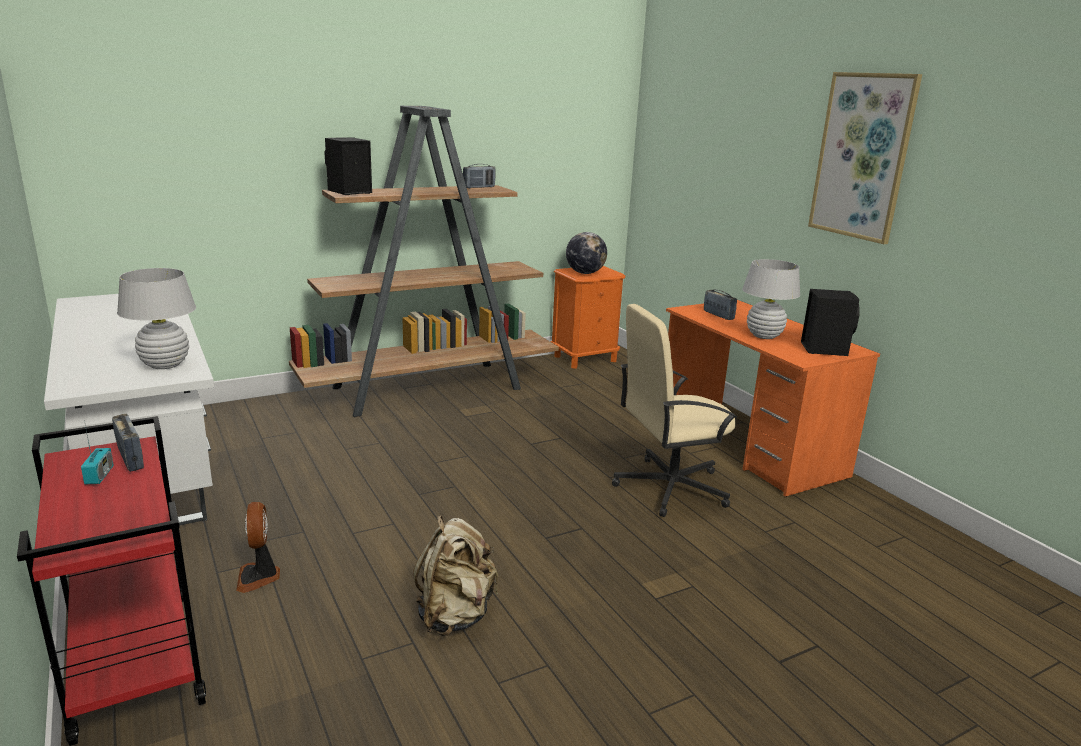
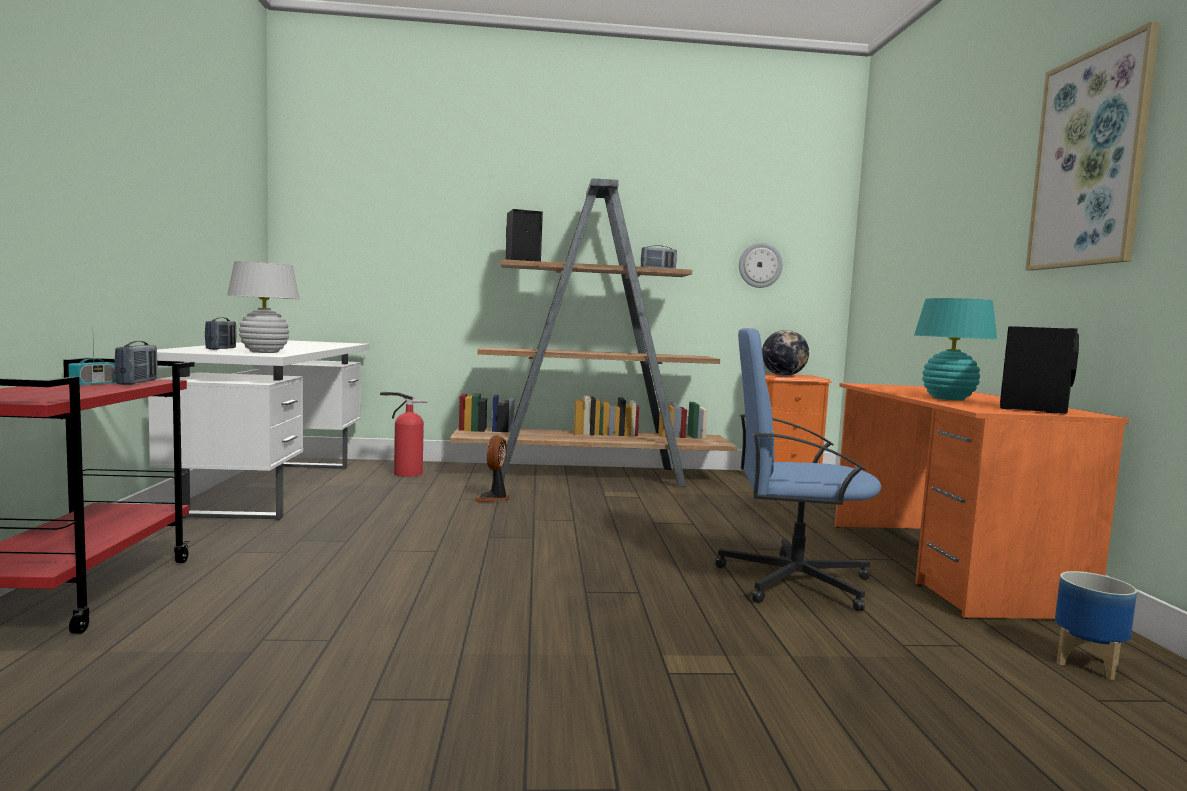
camera: 25 degrees right, 15 degrees down
(254, 422) = (405, 473): none -> fire extinguisher
(259, 577) = (264, 561): fan -> fan (493, 498)
(455, 615) = (403, 629): beige backpack -> none
(559, 168) = (760, 265): none -> wall clock
(669, 487) = (791, 580): beige office chair -> blue office chair
(718, 315) = (903, 389): radio -> radio (221, 349)
(763, 336) = (948, 398): white table lamp -> turquoise table lamp
(861, 518) = (1088, 664): none -> planter

